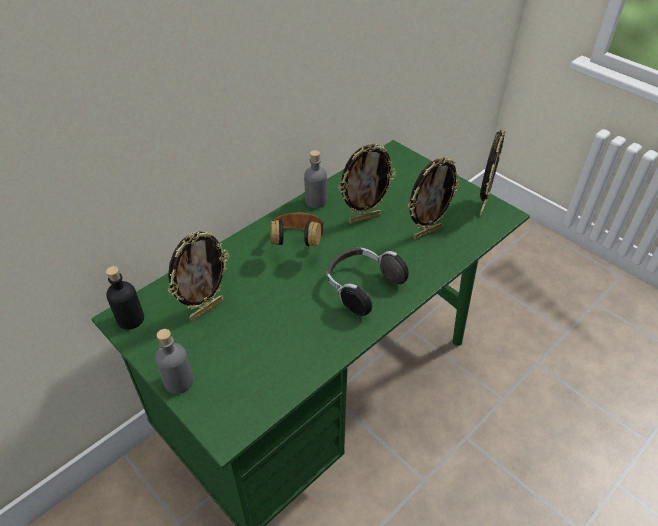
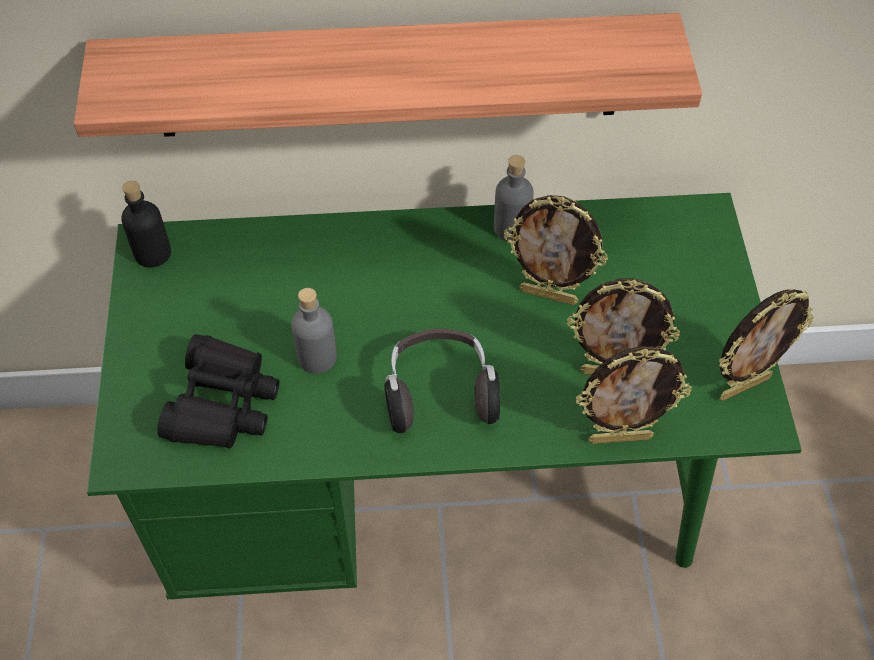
camera: 40 degrees right, 10 degrees up
(179, 381) = (132, 365): grey bottle -> grey bottle (317, 357)
(206, 309) = (238, 295): picture frame -> picture frame (620, 437)
(231, 131) = (388, 76): none -> shelf
(255, 365) = (222, 404): none -> black binoculars
(298, 244) = (424, 277): headphones -> none

